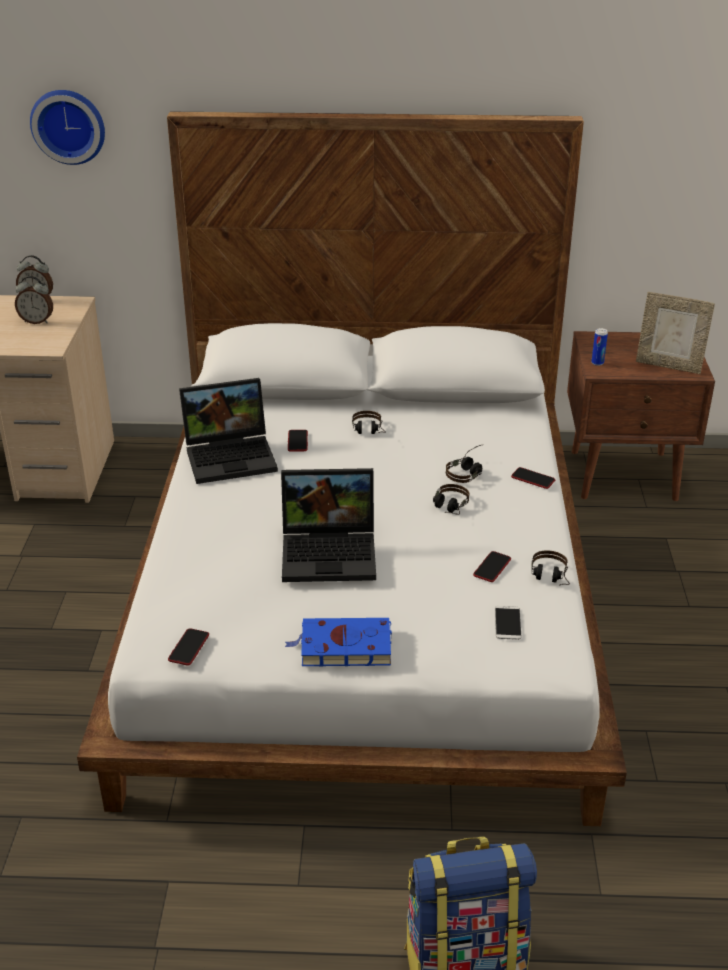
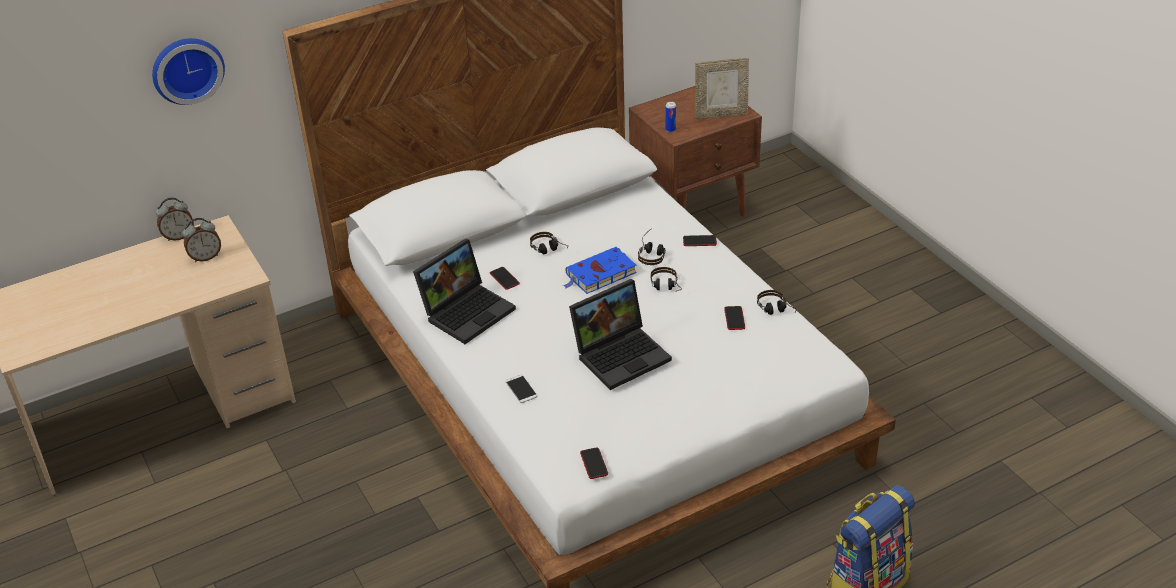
camera: 30 degrees left, 5 degrees up
(343, 647) = (693, 416): blue book -> blue book (599, 274)
(507, 623) = (779, 353): phone -> phone (521, 389)

